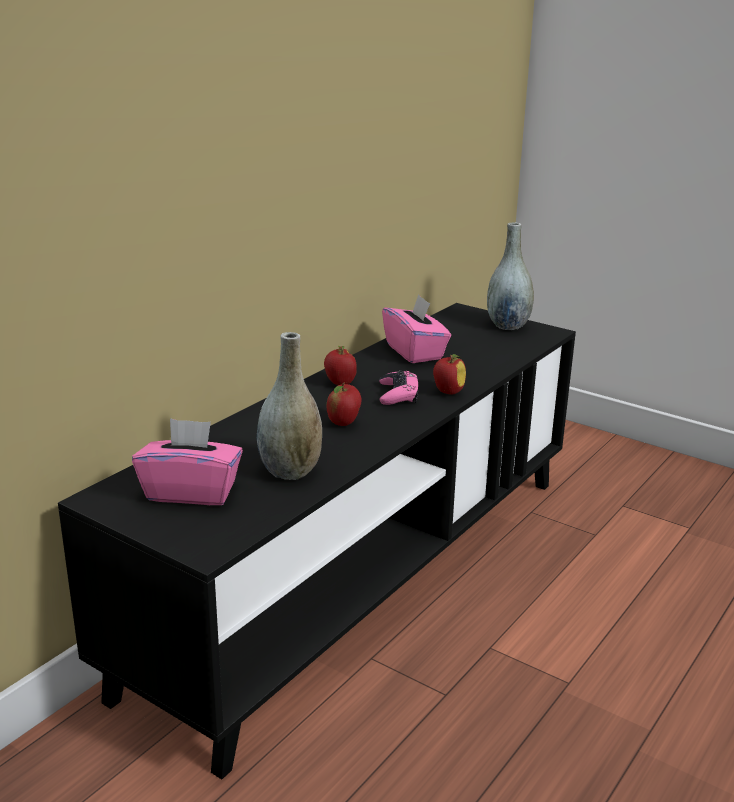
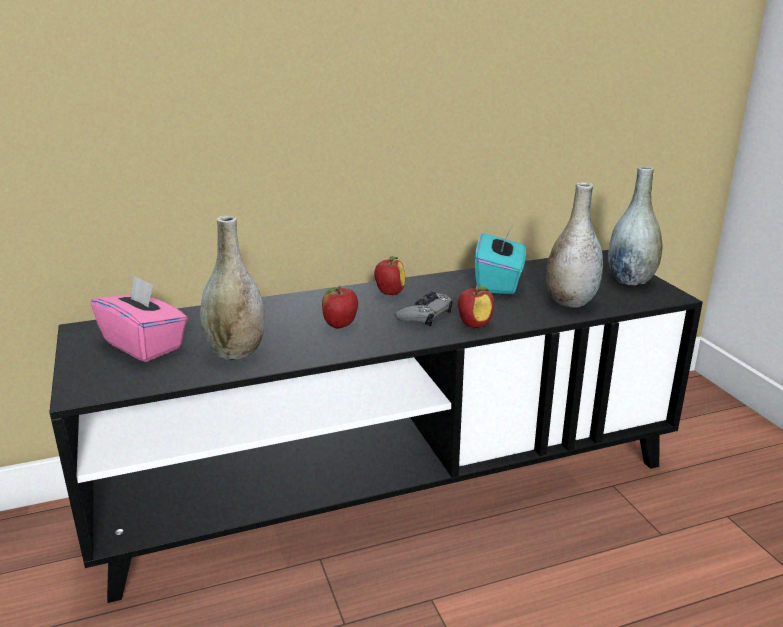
camera: 35 degrees right, 0 degrees up
(398, 394) = (425, 315): pink game controller -> grey game controller
(415, 352) = (499, 283): pink tissue box -> turquoise tissue box
(490, 354) = (570, 302): none -> grey vase

